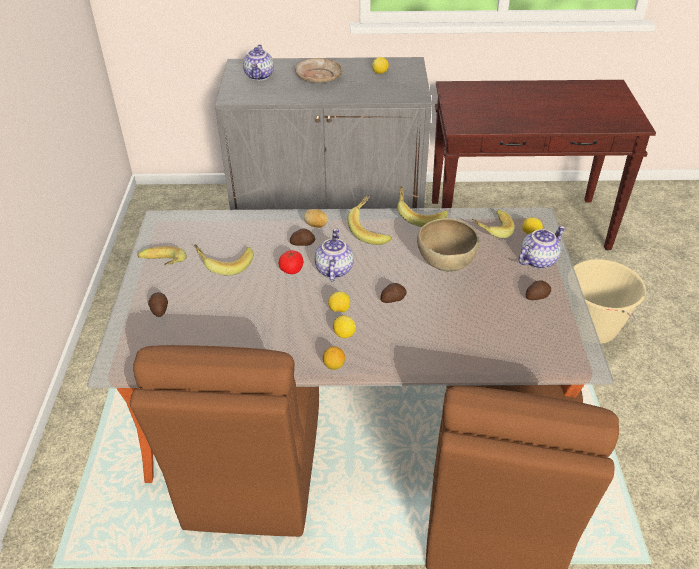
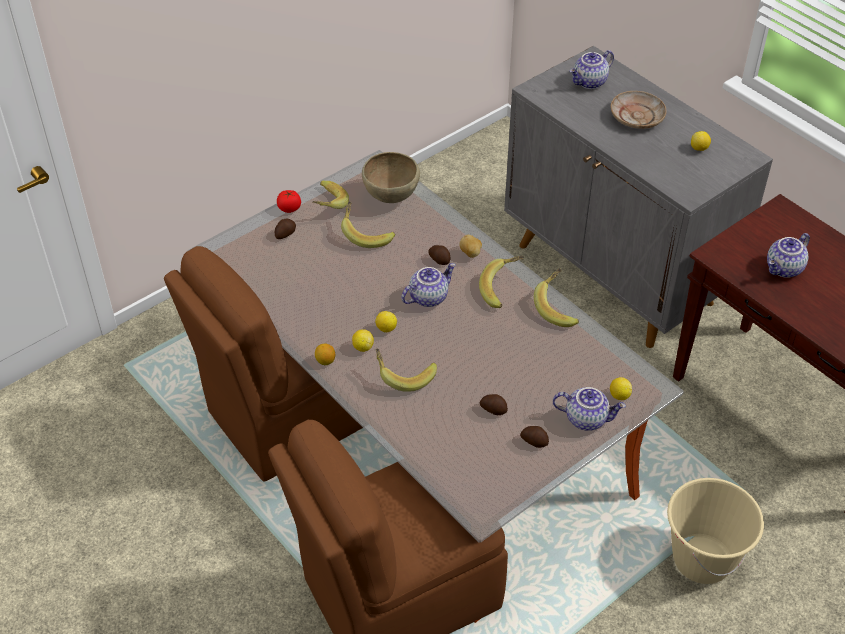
camera: 50 degrees right, 5 degrees up
(291, 270) = (401, 274): tomato -> tomato (289, 208)
(392, 298) = (432, 352): potato -> potato (493, 409)
(445, 265) = (509, 361): brown bowl -> brown bowl (391, 196)
(490, 231) = (591, 365): banana -> banana (404, 375)
(501, 111) = (784, 269): none -> teapot

